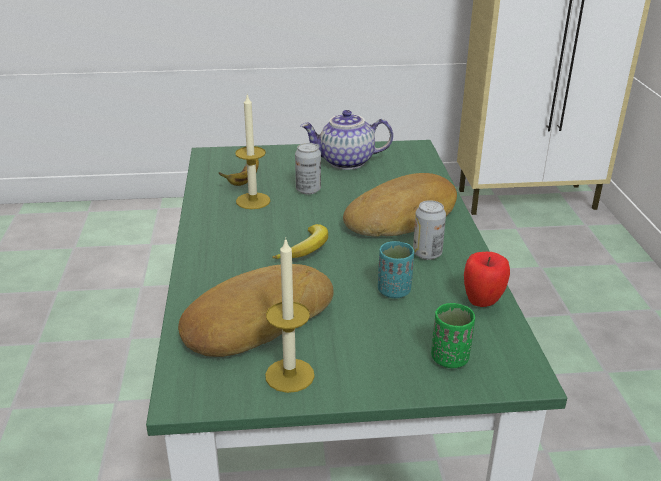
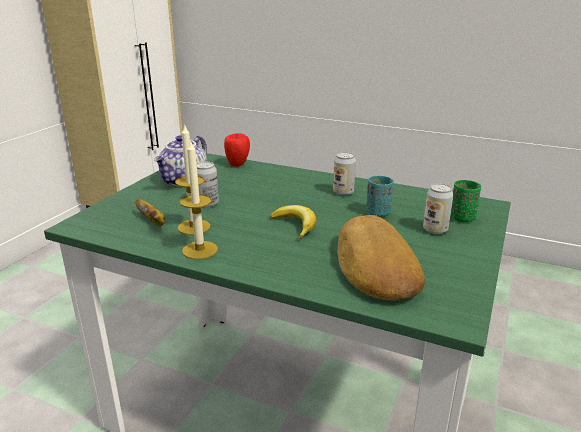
camera: 60 degrees left, 5 degrees down
(289, 375) = (452, 271): candle -> candle (200, 250)
(389, 342) = (435, 229): none -> can
(403, 216) = (289, 186): bread -> none
(482, 303) = (411, 194): apple -> apple (238, 164)

